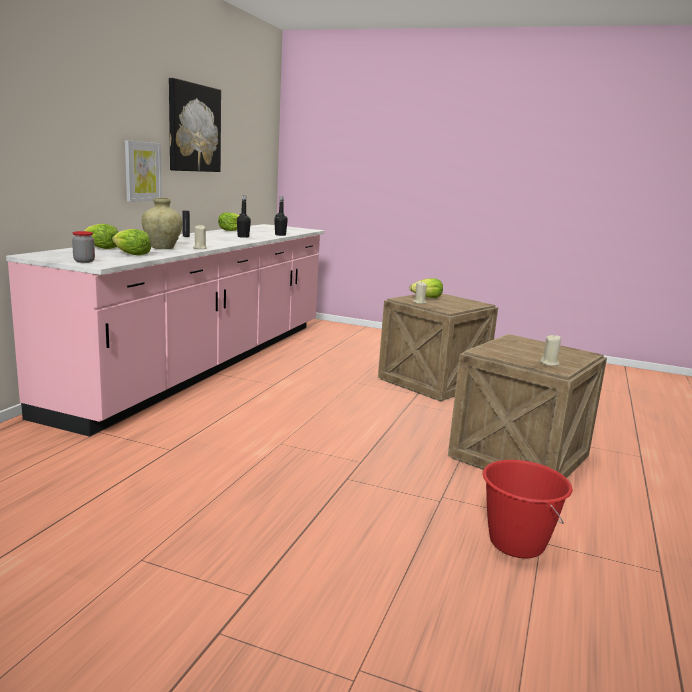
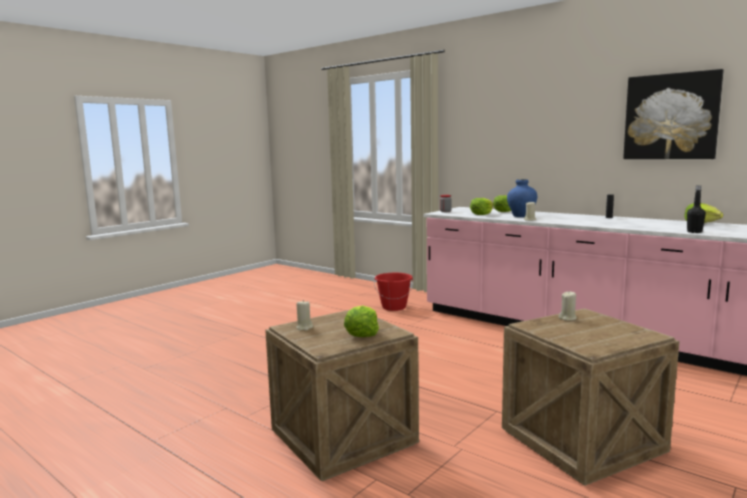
camera: 110 degrees right, 5 degrees down
(142, 171) = (586, 160): picture -> none
(162, 248) = (521, 216): beige vase -> blue vase
(243, 237) = (642, 225): black bottle -> none
(427, 298) = (606, 325): lettuce -> lettuce (361, 333)
(516, 543) = (233, 399): red bucket -> red bucket (394, 307)

